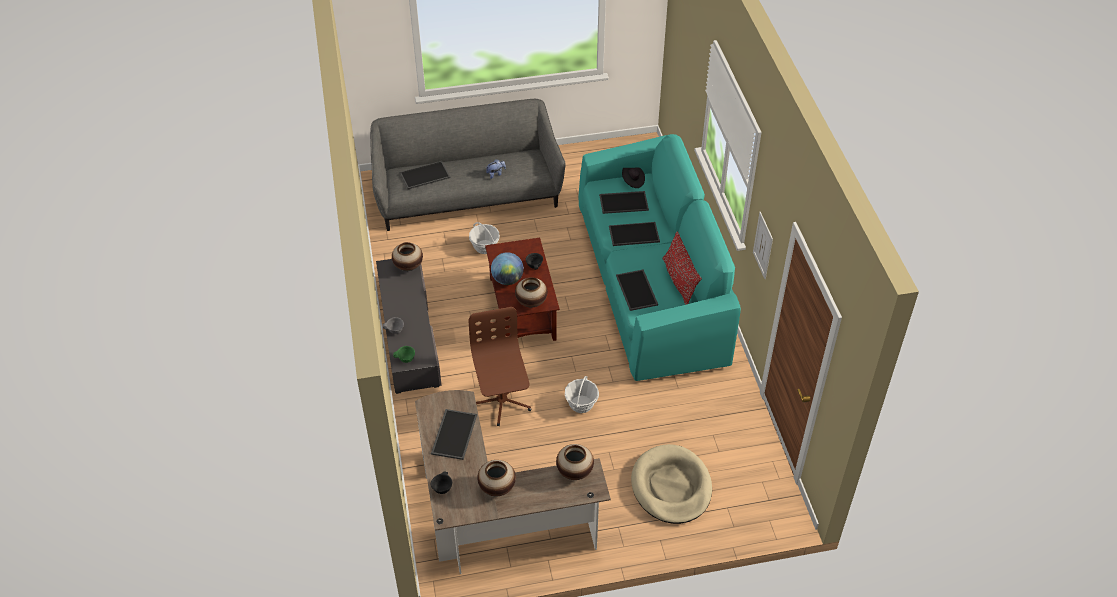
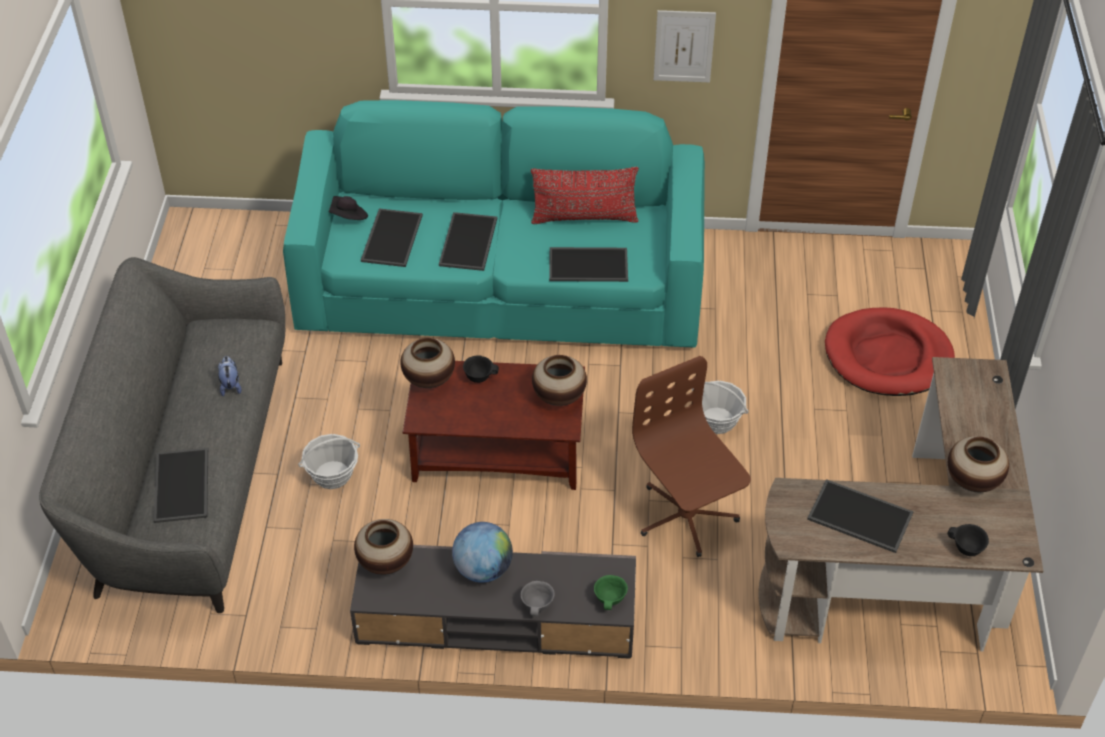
camera: 75 degrees left, 0 degrees up
(501, 401) = (686, 516): brown office chair -> brown office chair turned 60 degrees clockwise
(507, 280) = (497, 417): globe -> globe (483, 569)
(574, 472) = (954, 388): vase -> vase (429, 379)
(671, 487) = (888, 356): beige dog bed -> red dog bed

